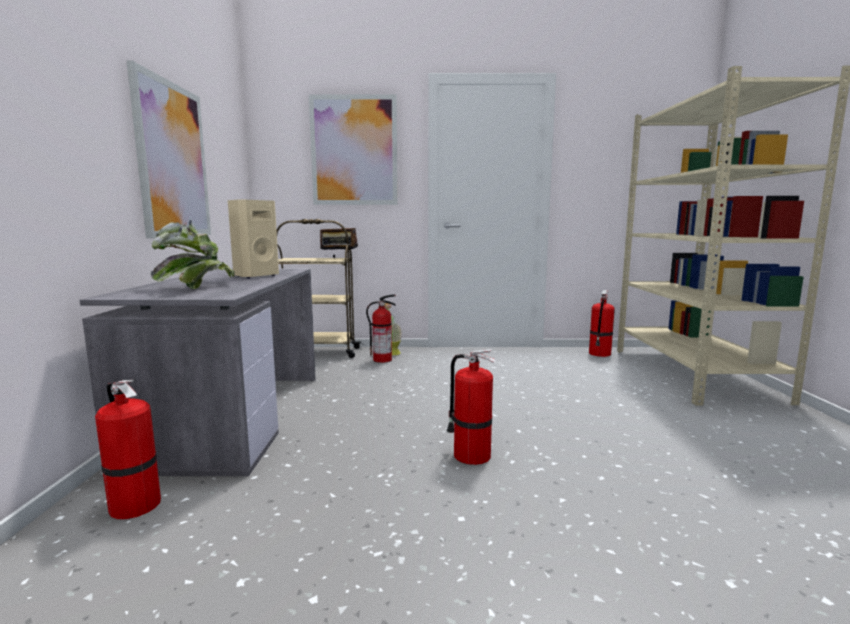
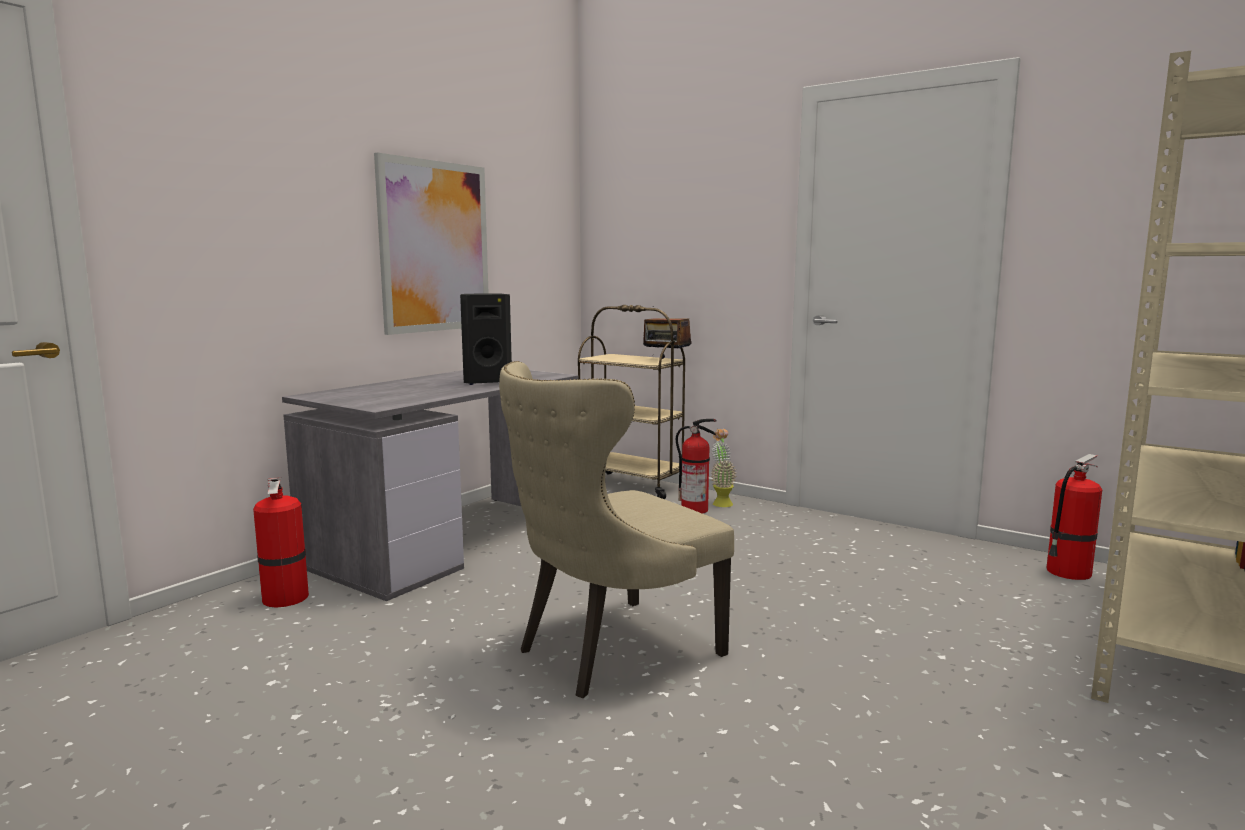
camera: 35 degrees right, 0 degrees up
(196, 287) = (392, 392): potted plant -> none
(255, 276) = (486, 382): beige speaker -> black speaker
(354, 151) = (698, 209): picture -> none
(470, 455) = (610, 650): fire extinguisher -> beige chair

